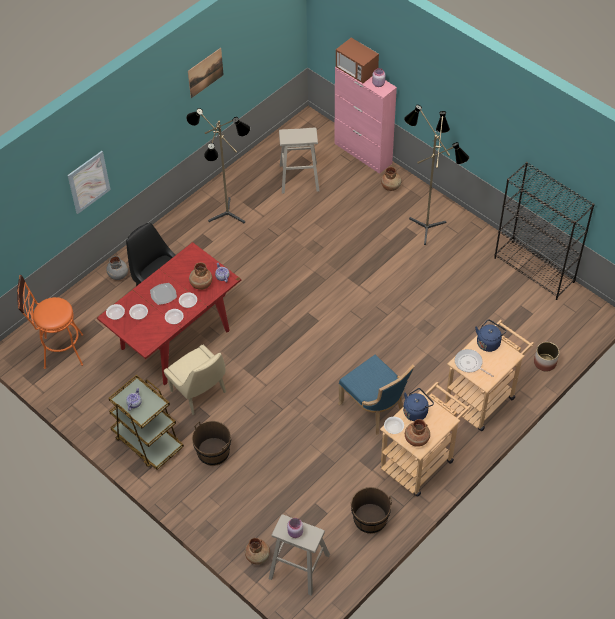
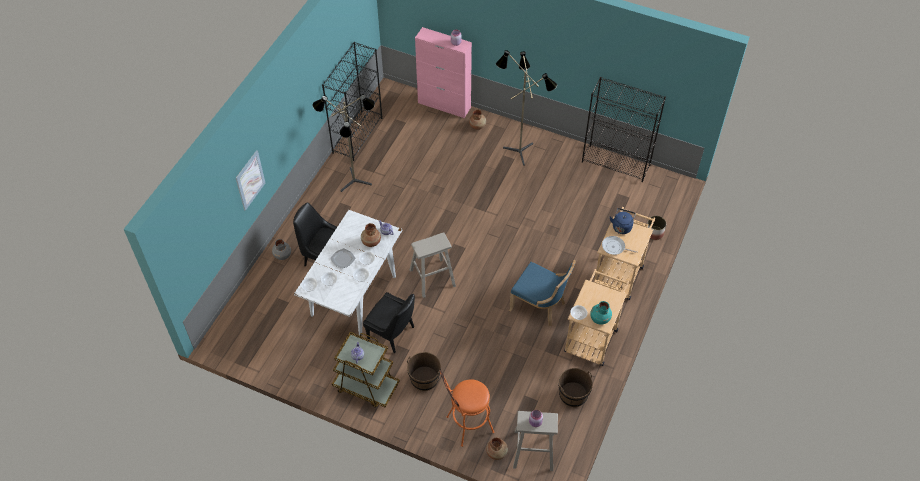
camera: 20 degrees left, 0 degrees up
(59, 351) = (258, 333): orange stool -> orange stool (466, 426)
(176, 338) = (354, 294): red dining table -> white dining table
(199, 393) = (392, 334): beige chair -> black chair
(205, 72) = (318, 64): picture -> none
(252, 163) = (357, 135): none -> black bookcase
(299, 177) = (401, 137): beige stool -> beige stool (432, 278)
(356, 71) = (433, 36): microwave -> none
(416, 411) = (590, 296): blue kettle -> none
(416, 439) = (599, 318): brown vase -> turquoise vase

